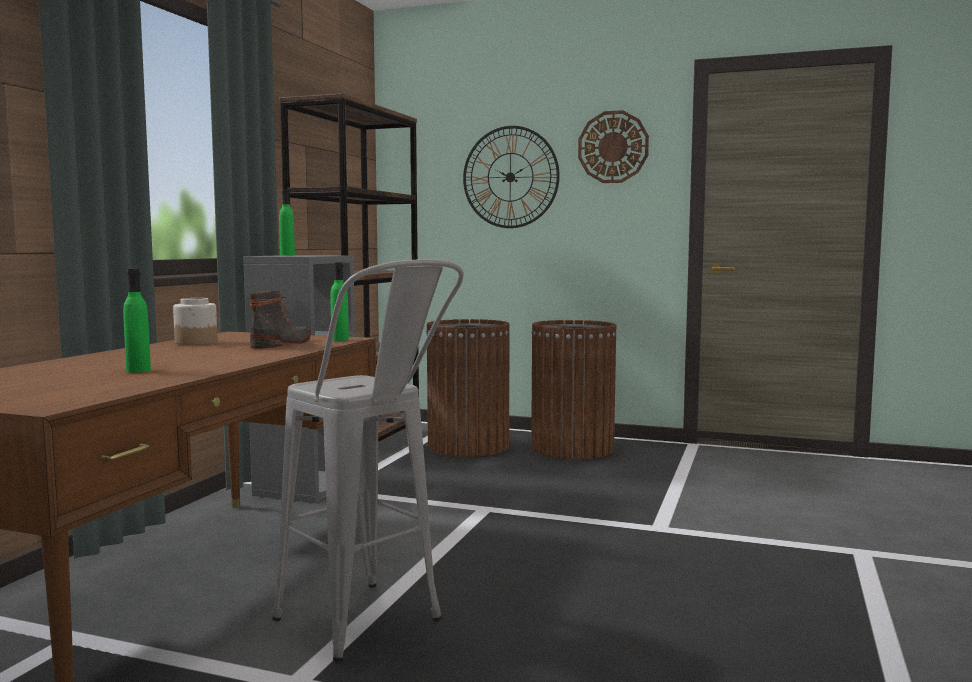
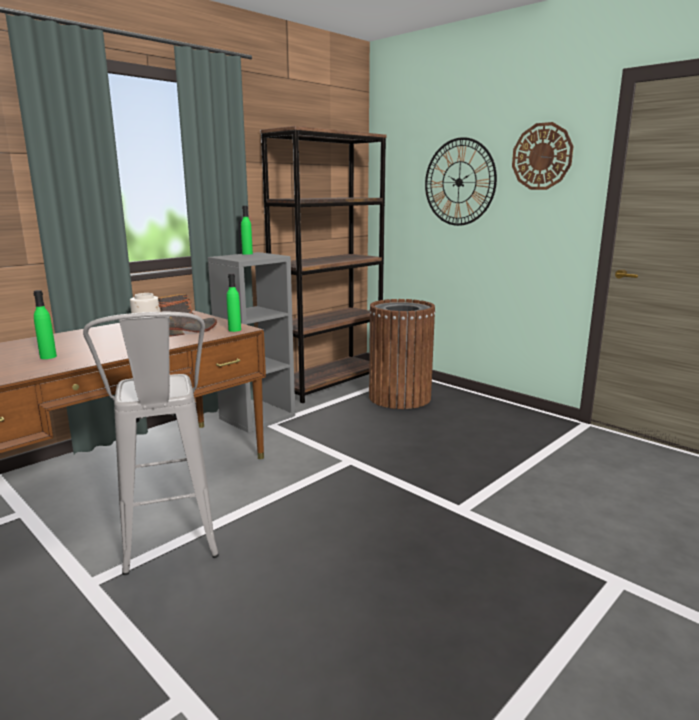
camera: 25 degrees right, 10 degrees up
(572, 448) = (476, 412): brown trash can -> none

